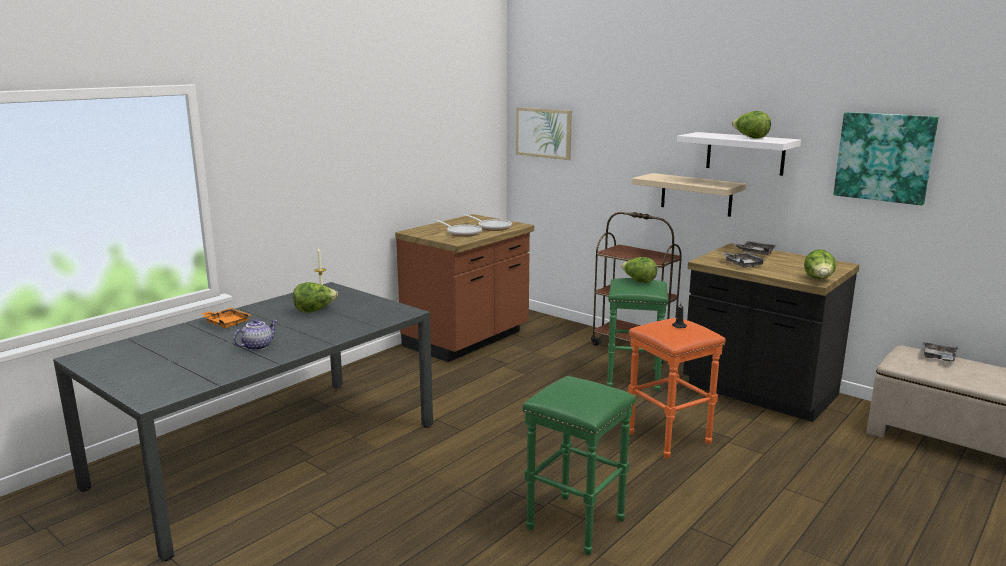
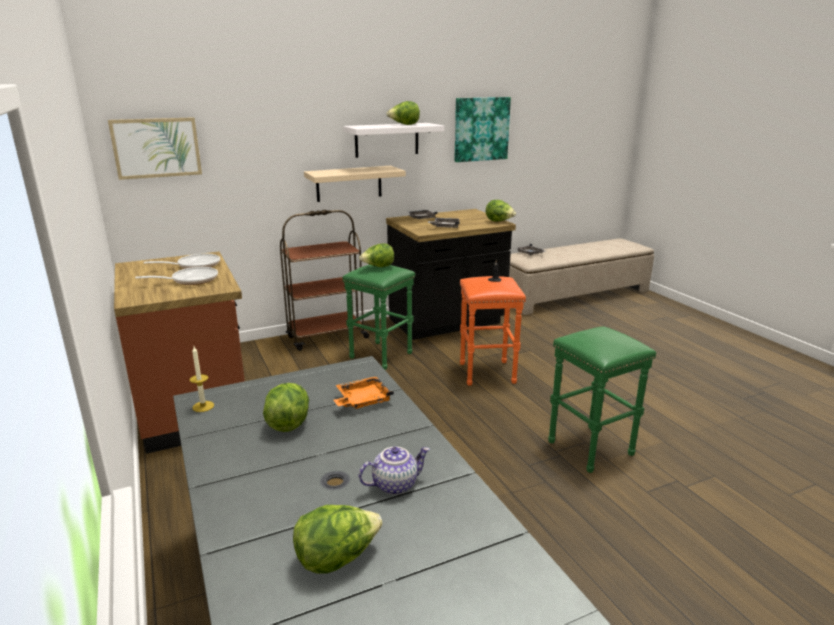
camera: 65 degrees left, 5 degrees up
(186, 346) = (337, 558): none -> lettuce
(226, 323) = (260, 505): orange tray -> orange tray (362, 400)
(257, 346) = (395, 484): teapot -> teapot turned 90 degrees clockwise

